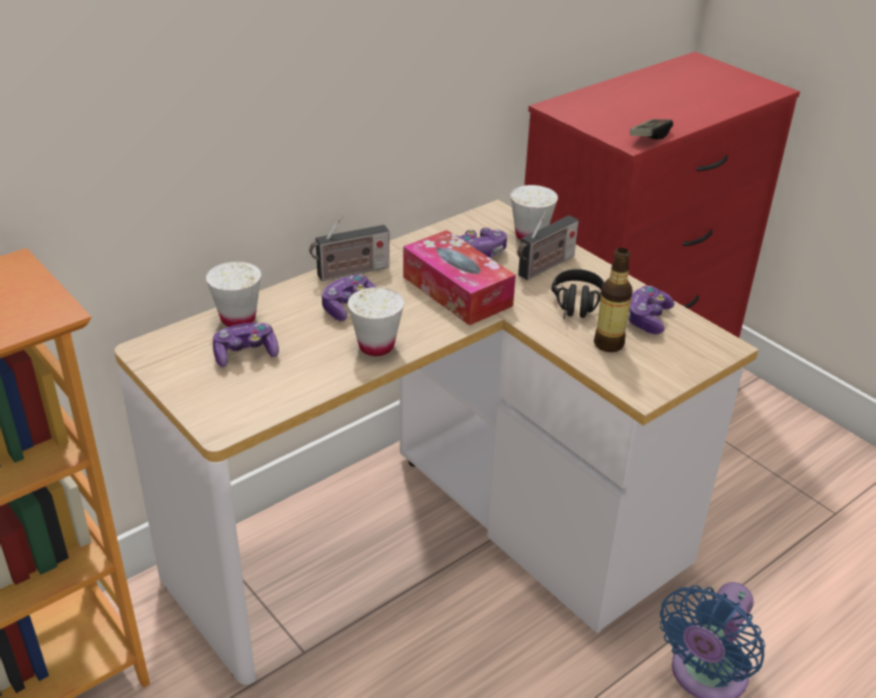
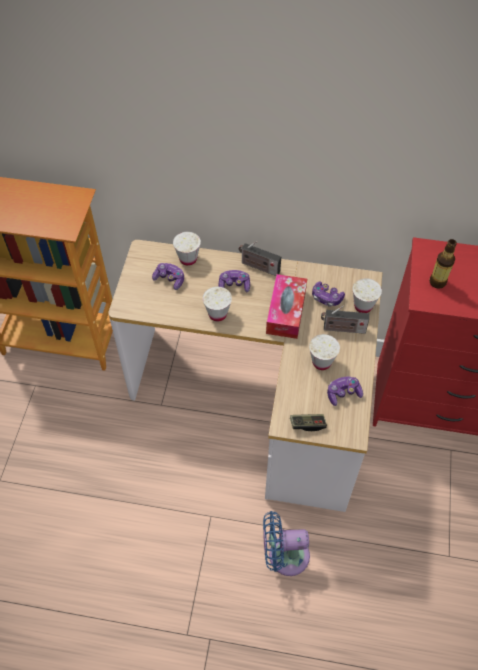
camera: 50 degrees right, 20 degrees up
(576, 308) = (321, 362): black headphones -> white cup
(608, 344) = (306, 391): bottle -> bottle (437, 282)
(649, 137) = (438, 303): game controller -> game controller (307, 424)

